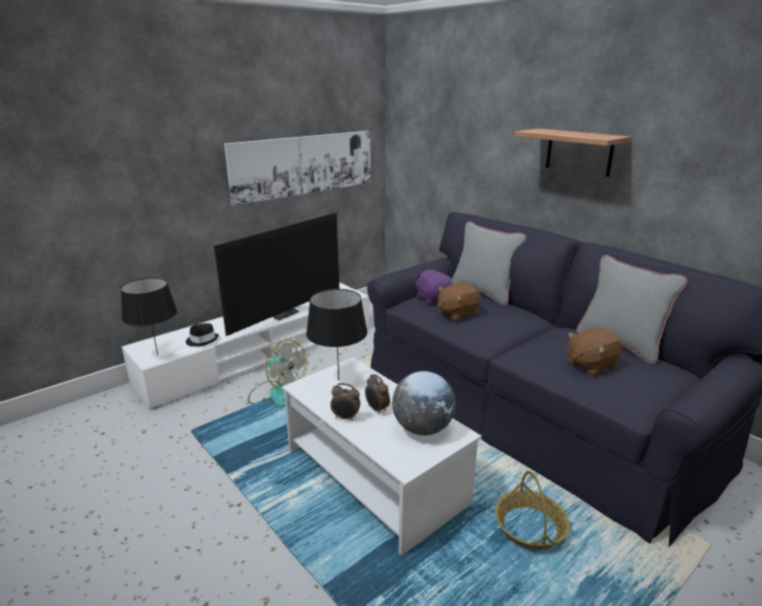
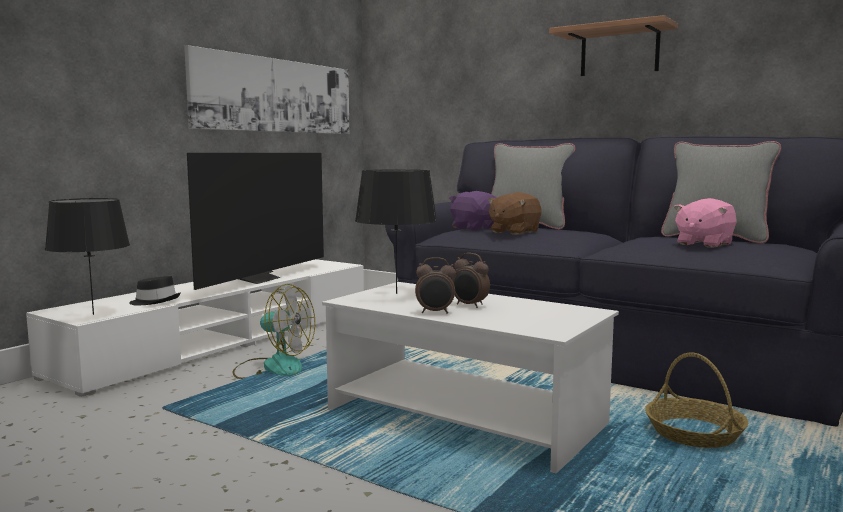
camera: 15 degrees left, 15 degrees down
(422, 428) = (543, 311): globe -> none
(590, 365) = (703, 244): brown plush toy -> pink plush toy

